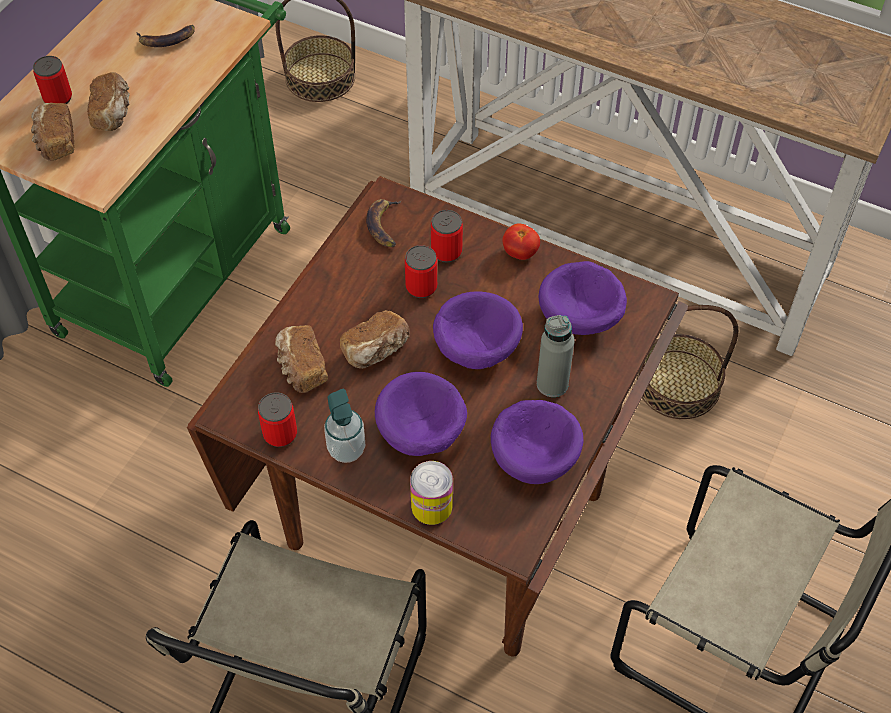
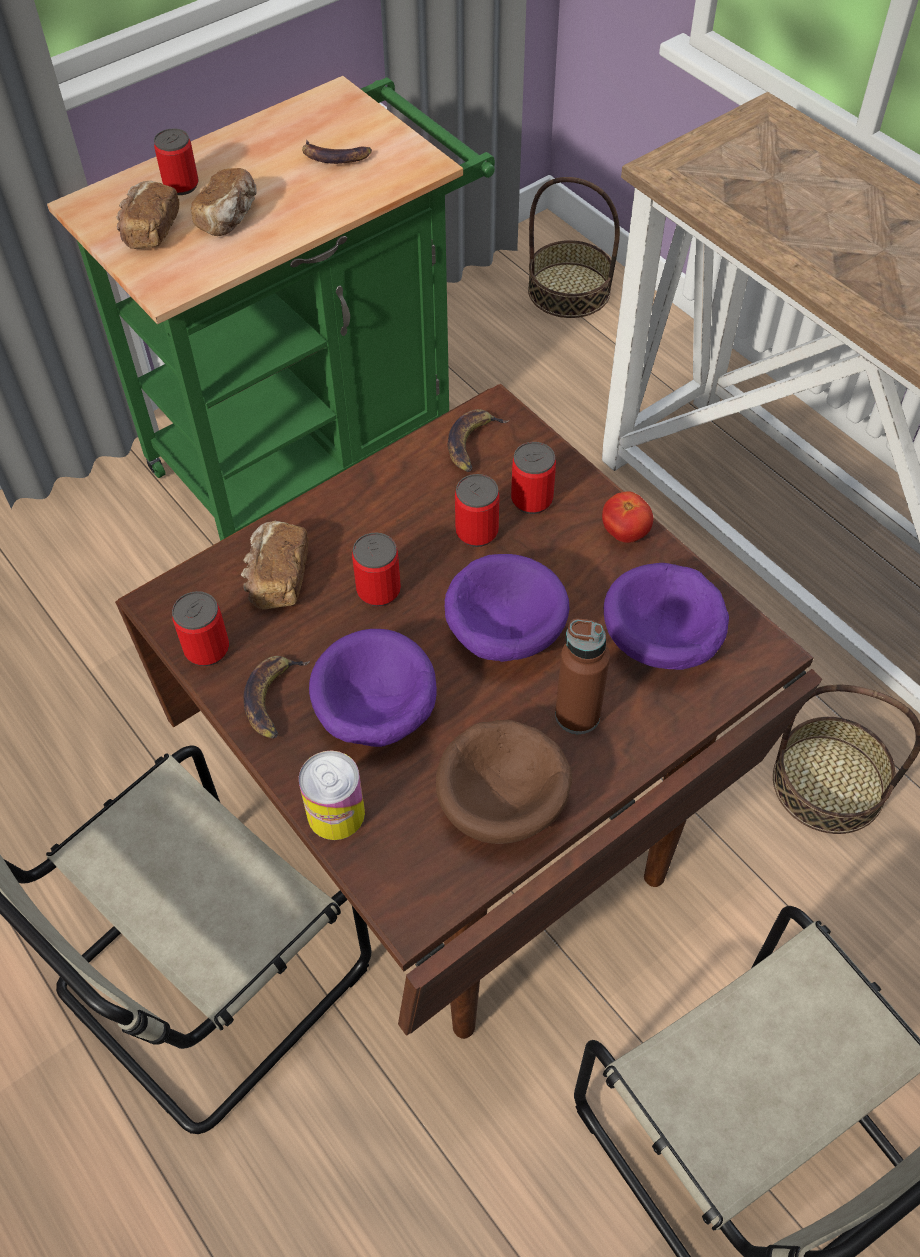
camera: 25 degrees right, 0 degrees up
(346, 449) = (273, 699): soap dispenser -> banana
(376, 351) = (378, 590): bread -> can
(536, 456) = (505, 802): purple bowl -> brown bowl
(552, 384) = (577, 715): grey bottle -> brown bottle

